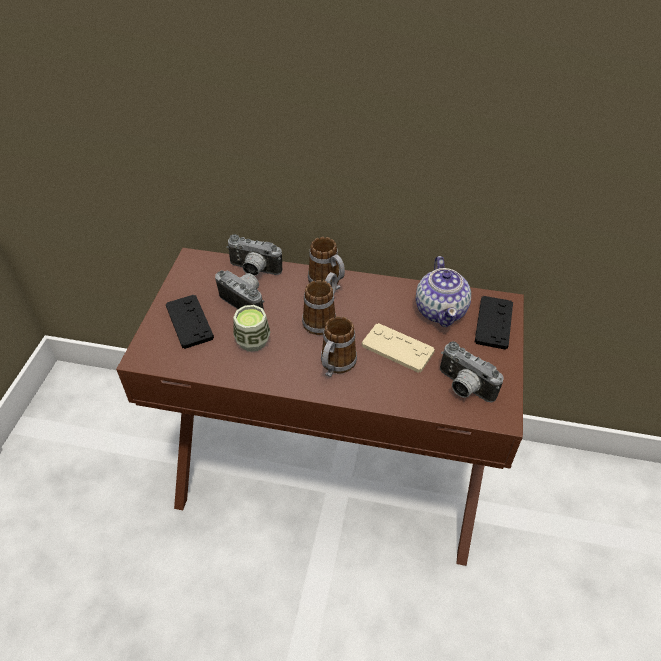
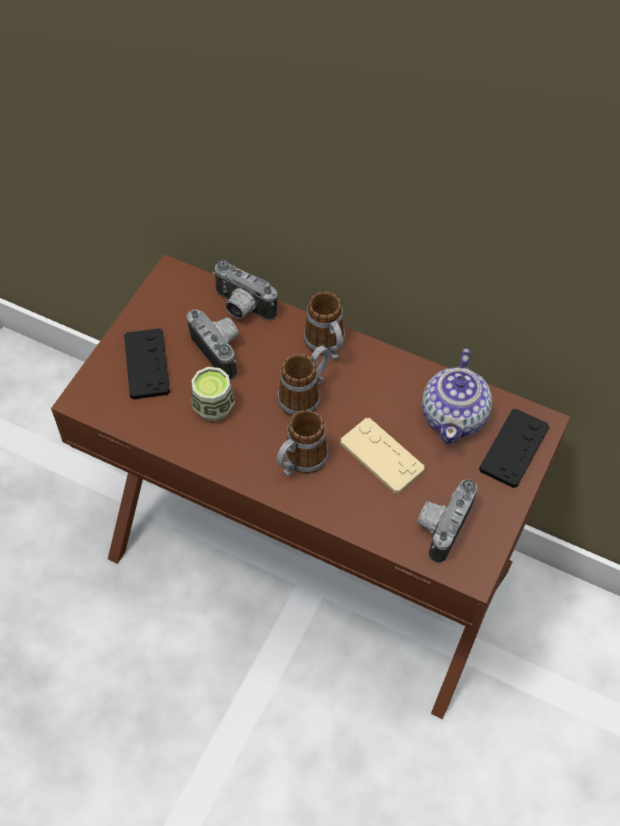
camera: 15 degrees right, 10 degrees up
(463, 387) = (441, 526): camera -> camera turned 60 degrees clockwise

